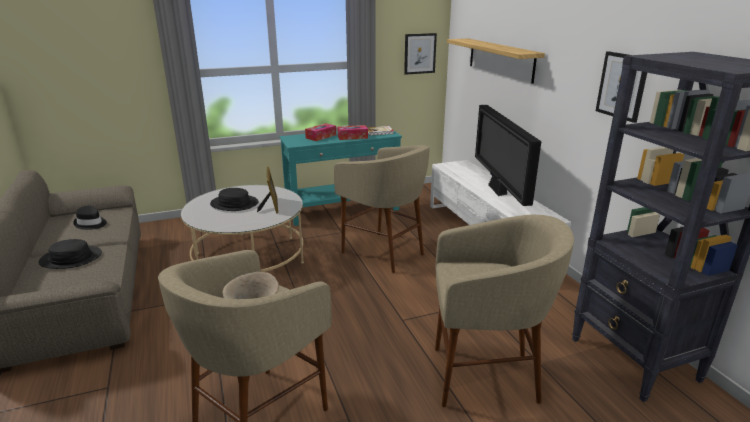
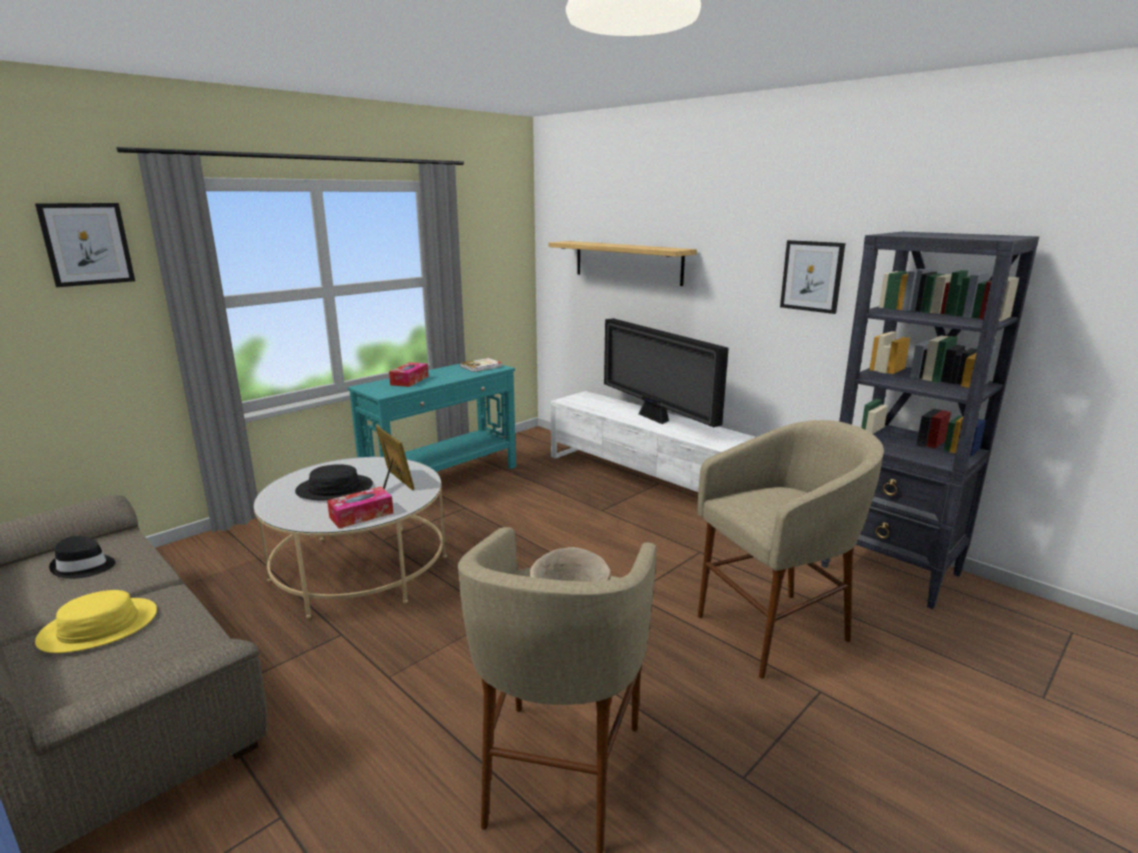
camera: 25 degrees left, 5 degrees down
(71, 258) = (99, 627): black hat -> yellow hat
(352, 137) = (453, 376): tissue box -> tissue box (361, 515)
(384, 253) = (542, 521): beige stool -> none
(420, 53) = (505, 263): picture -> picture (87, 244)

